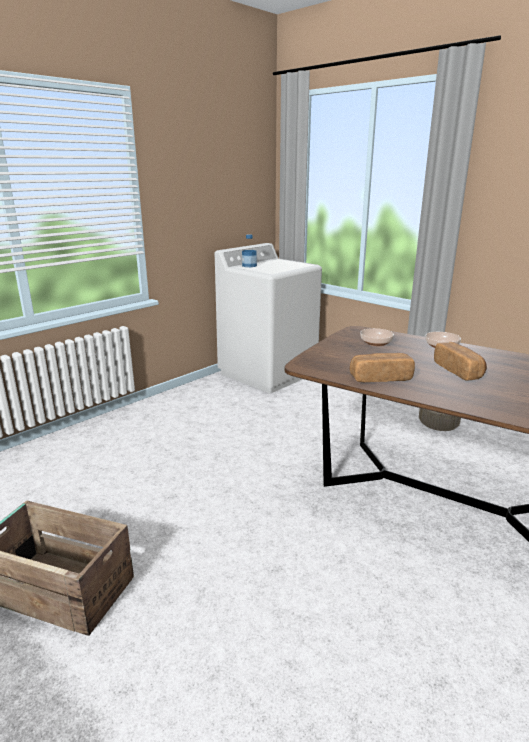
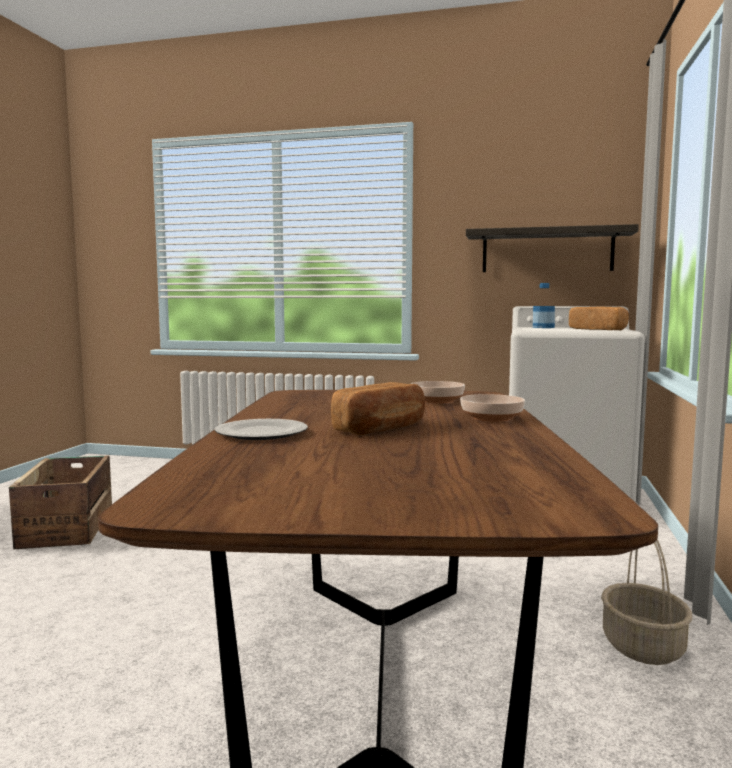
camera: 60 degrees right, 15 degrees down
(226, 206) = (547, 251): none -> shelf
(380, 378) = (292, 409): bread -> bread (598, 330)
(461, 398) = (260, 433): none -> plate

